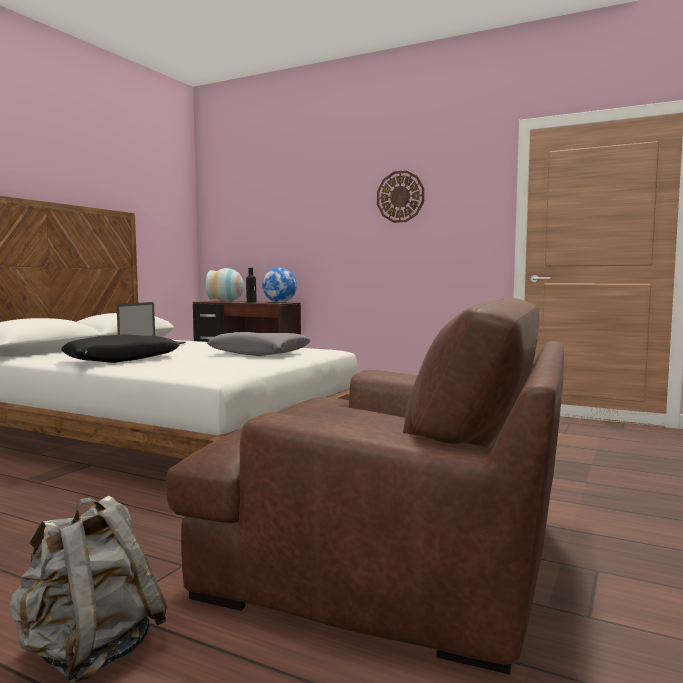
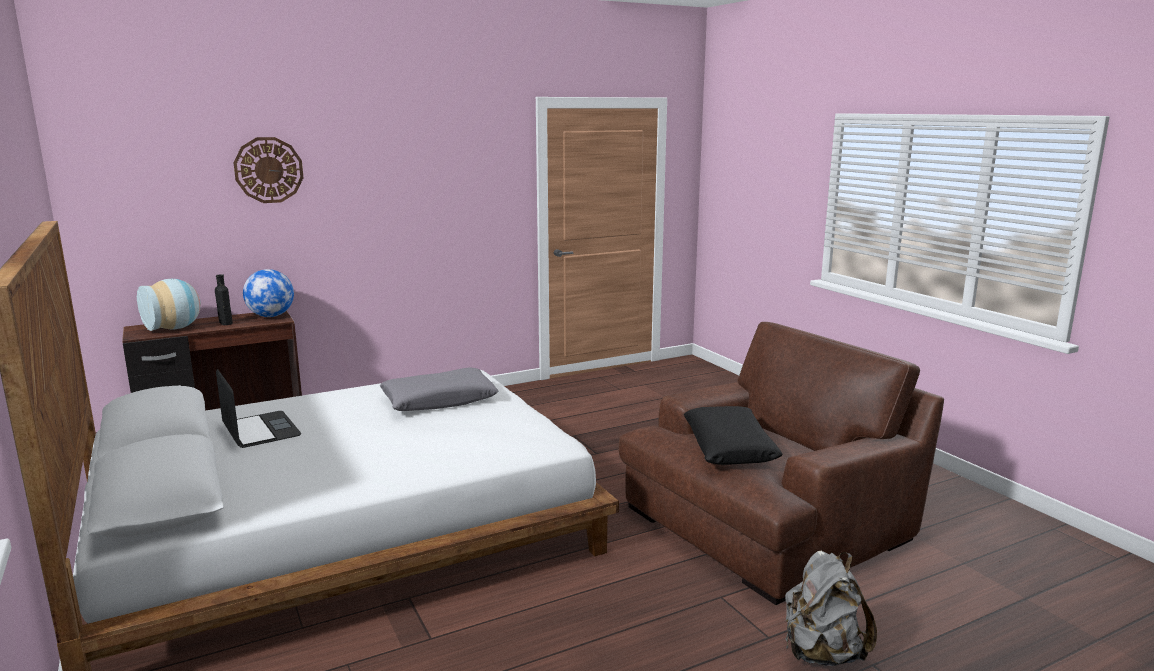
camera: 55 degrees left, 10 degrees up
(121, 359) = (374, 463): black pillow -> black pillow (729, 447)
(400, 196) = (416, 170): wall clock -> wall clock (268, 170)

